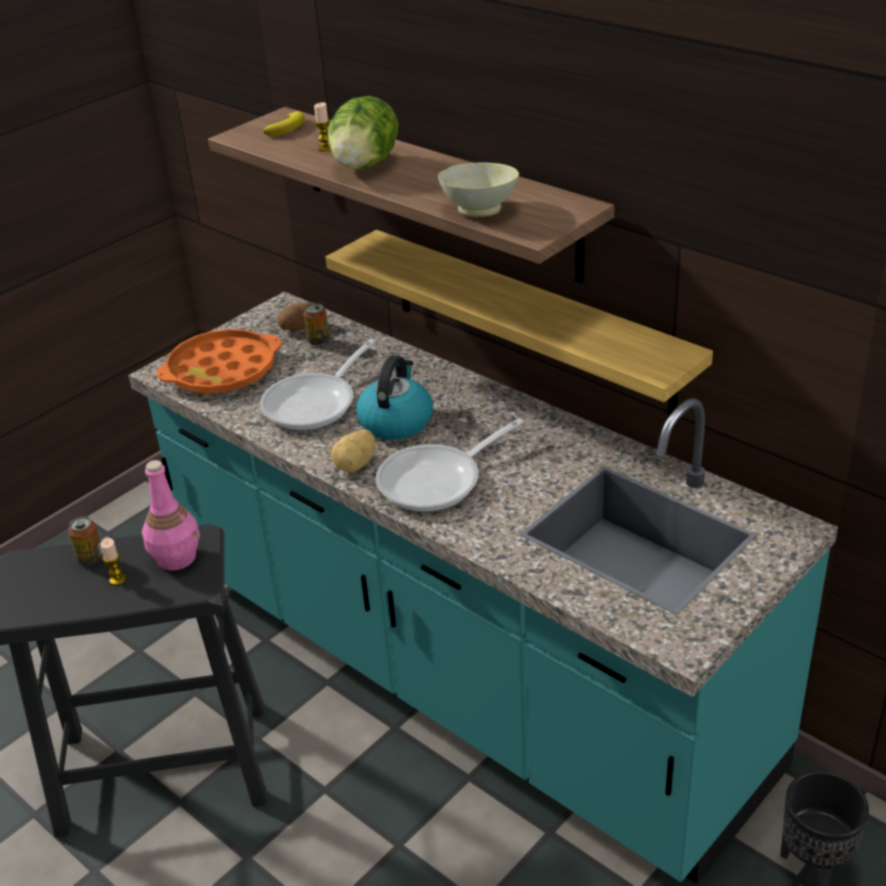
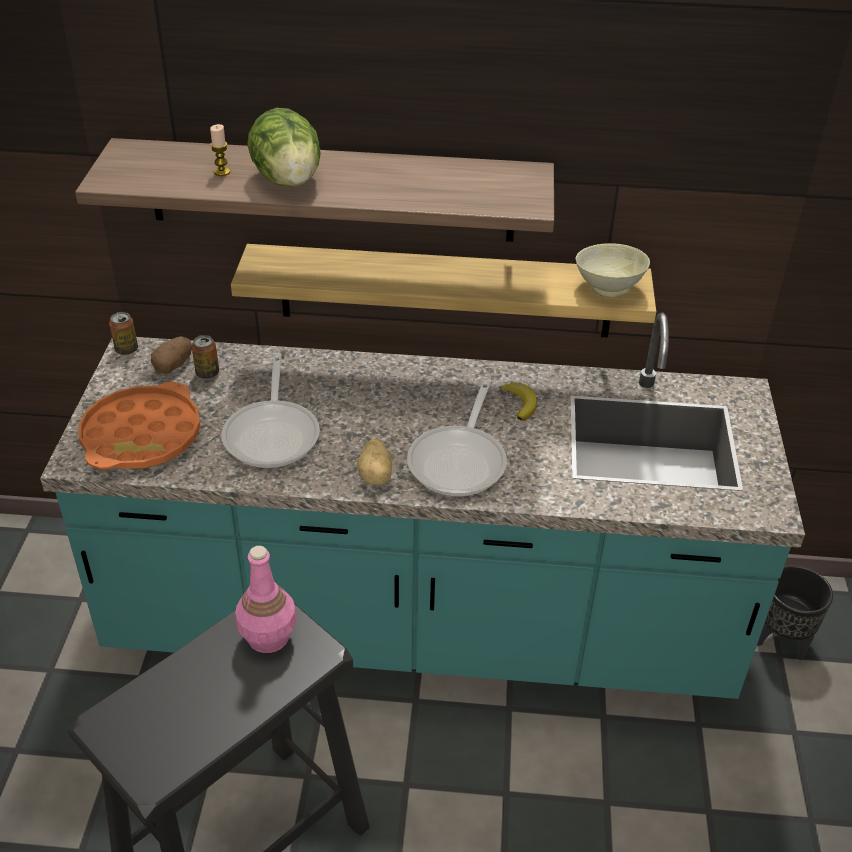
camera: 40 degrees left, 5 degrees up
(91, 558) = (179, 679): can -> can (126, 350)
(117, 579) = (231, 686): candle -> none
(287, 127) = (150, 159): banana -> banana (520, 403)
(396, 421) = (365, 422): kettle -> none
(481, 209) = (455, 196): beige bowl -> beige bowl (609, 288)

